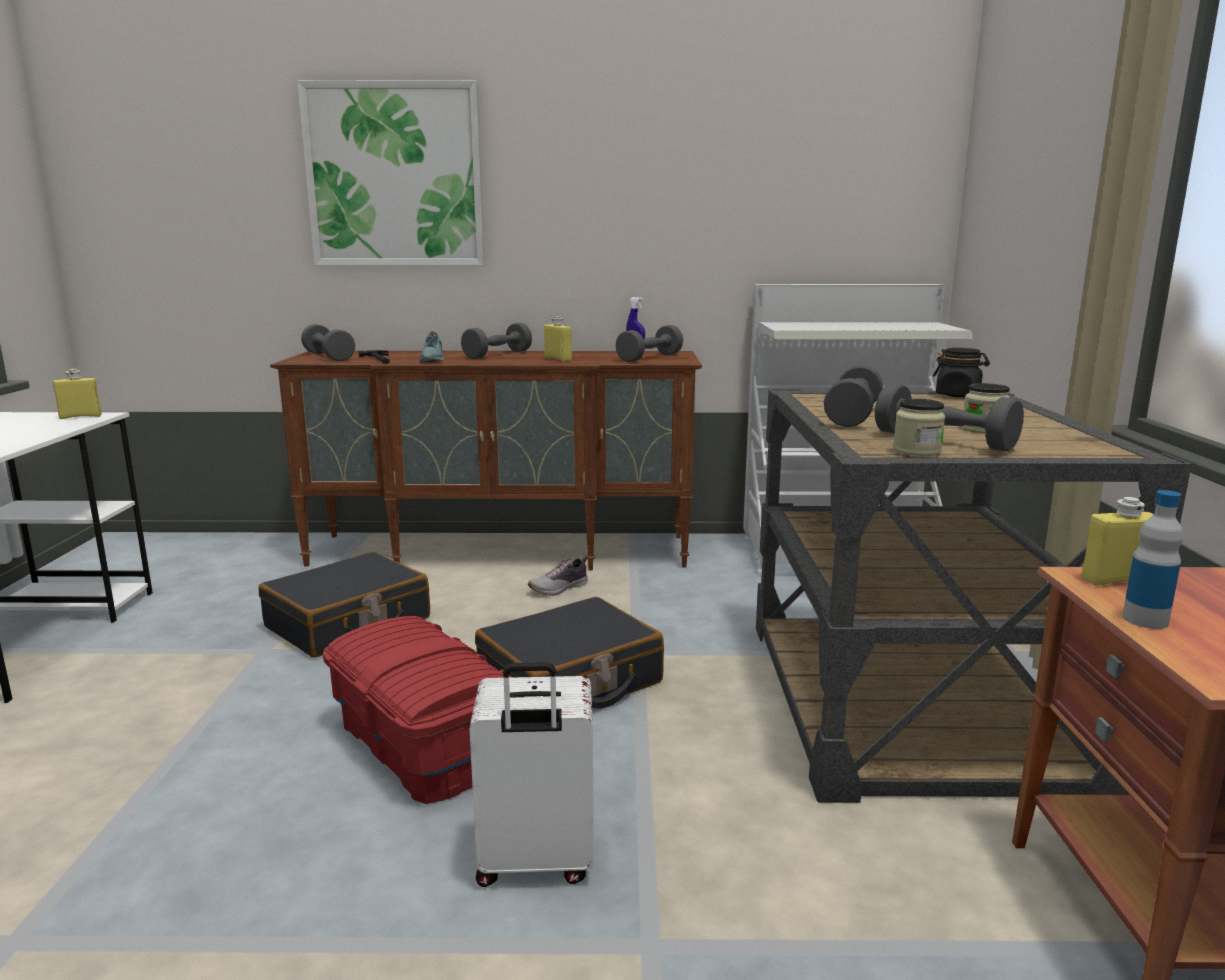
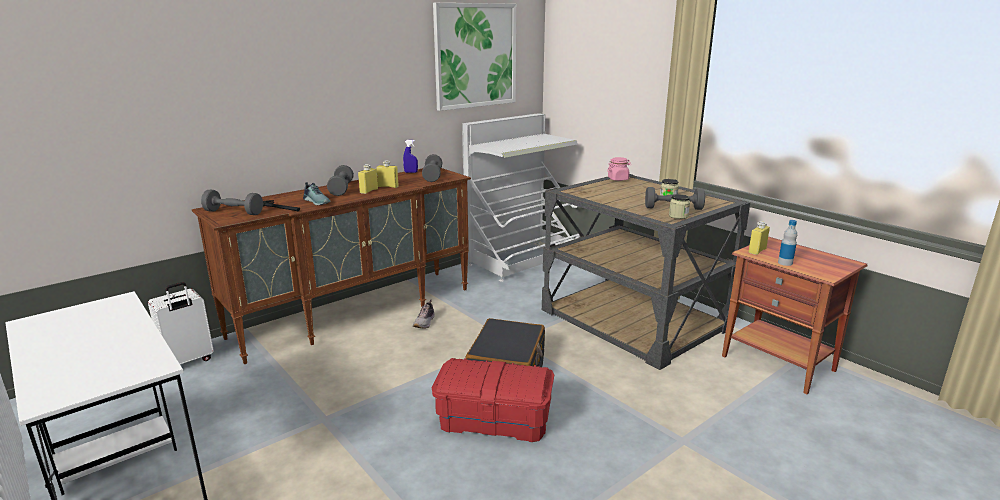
camera: 40 degrees left, 5 degrees up
(80, 417) = (109, 305): yellow bottle -> yellow bottle (369, 191)
(348, 623) = (345, 384): black suitcase -> none
(395, 176) = (245, 74): picture -> picture (475, 56)
(535, 863) = (611, 438): white suitcase -> white suitcase (188, 361)
(852, 416) = (616, 201): grey dumbbell -> none
(958, 395) = (618, 179): black jar -> pink jar

